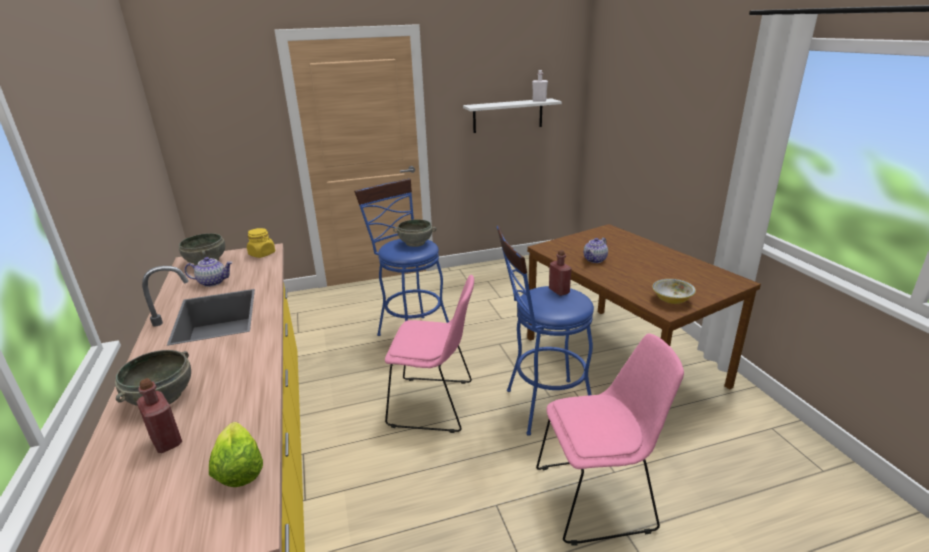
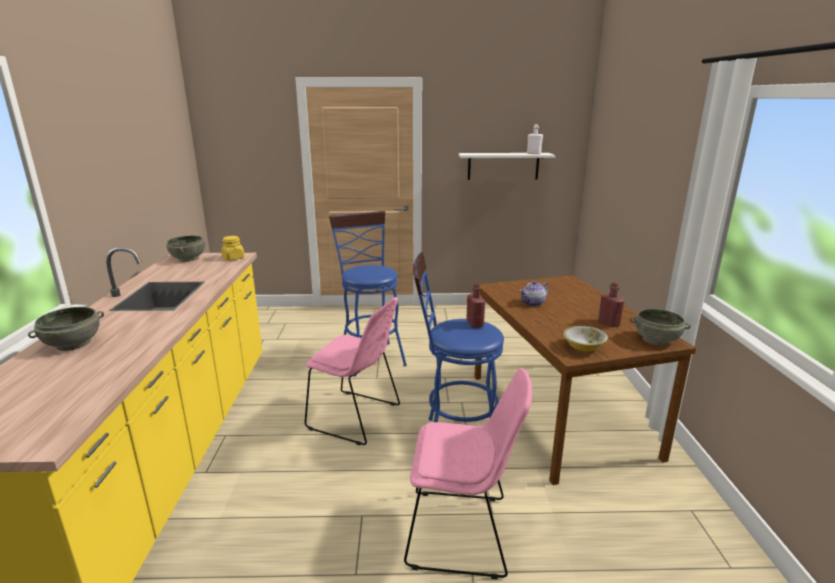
camera: 15 degrees right, 5 degrees down
(166, 441) = (49, 373): red bottle -> red bottle (609, 323)
(213, 282) = (180, 273): teapot -> none
(238, 469) = (78, 402): lettuce -> none
(415, 243) = (377, 269): grey bowl -> grey bowl (656, 340)

